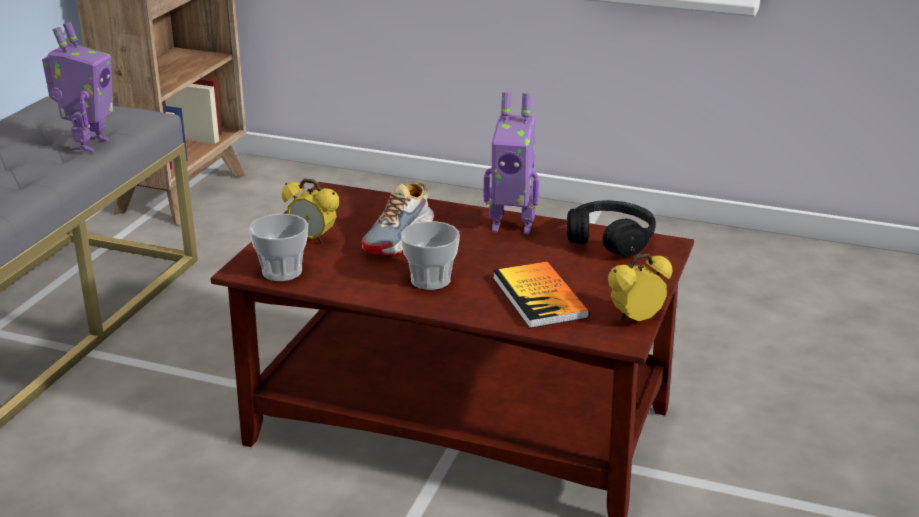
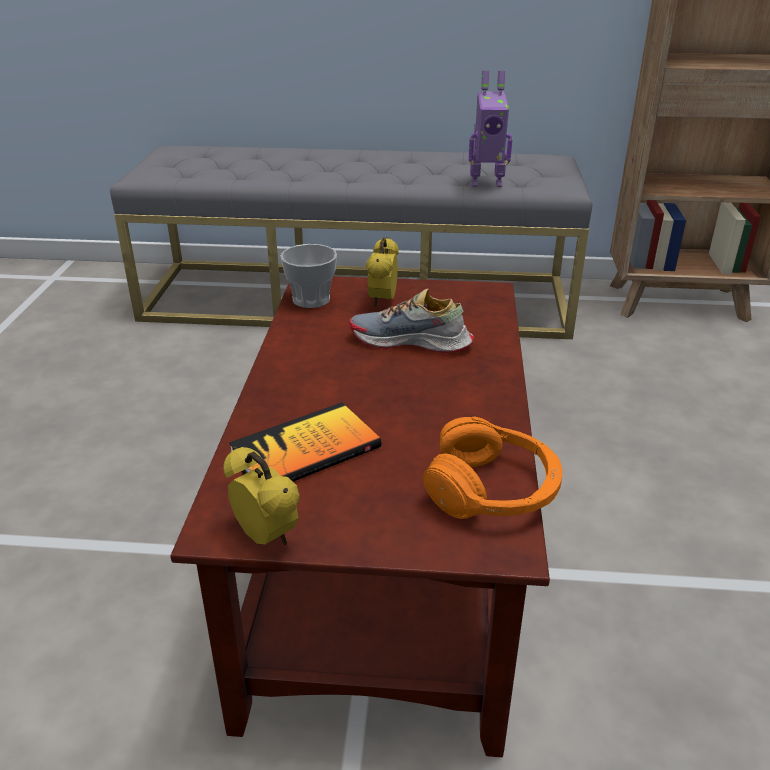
camera: 75 degrees right, 5 degrees up
(430, 280) = (322, 374): cup -> none
(512, 226) = (481, 406): toy robot -> none
(610, 239) = (493, 490): black headphones -> orange headphones

